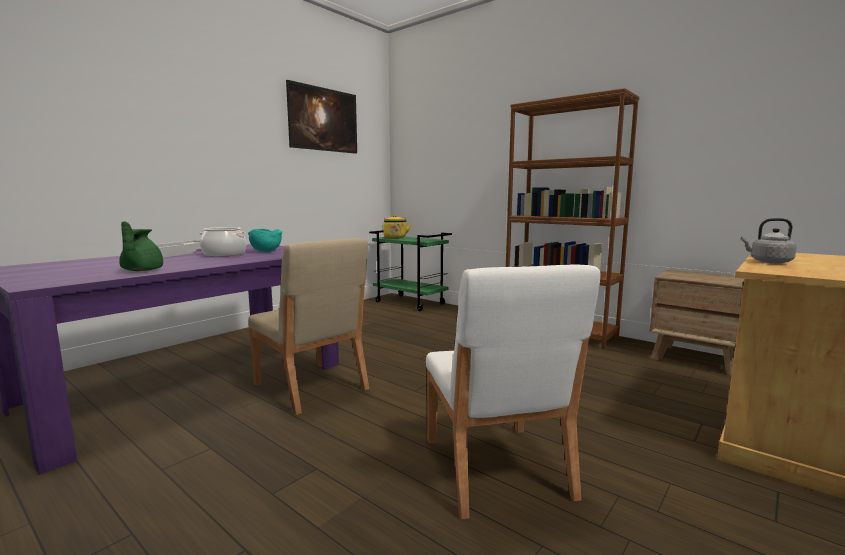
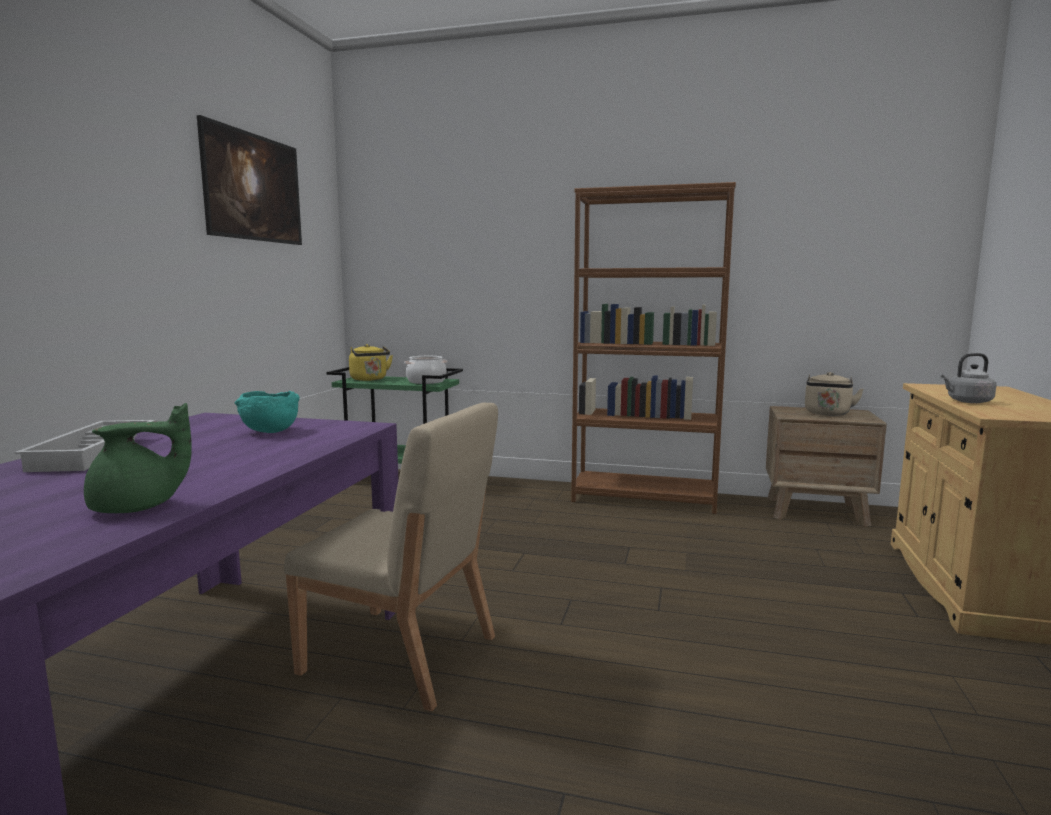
camera: 25 degrees left, 0 degrees up
(141, 270) = (138, 508): green teapot -> green teapot turned 75 degrees counterclockwise
(224, 254) = (206, 446): cooking pot -> cooking pot (426, 381)
(495, 469) = (781, 714): white chair -> none
(708, 277) = (827, 414): none -> beige kettle

